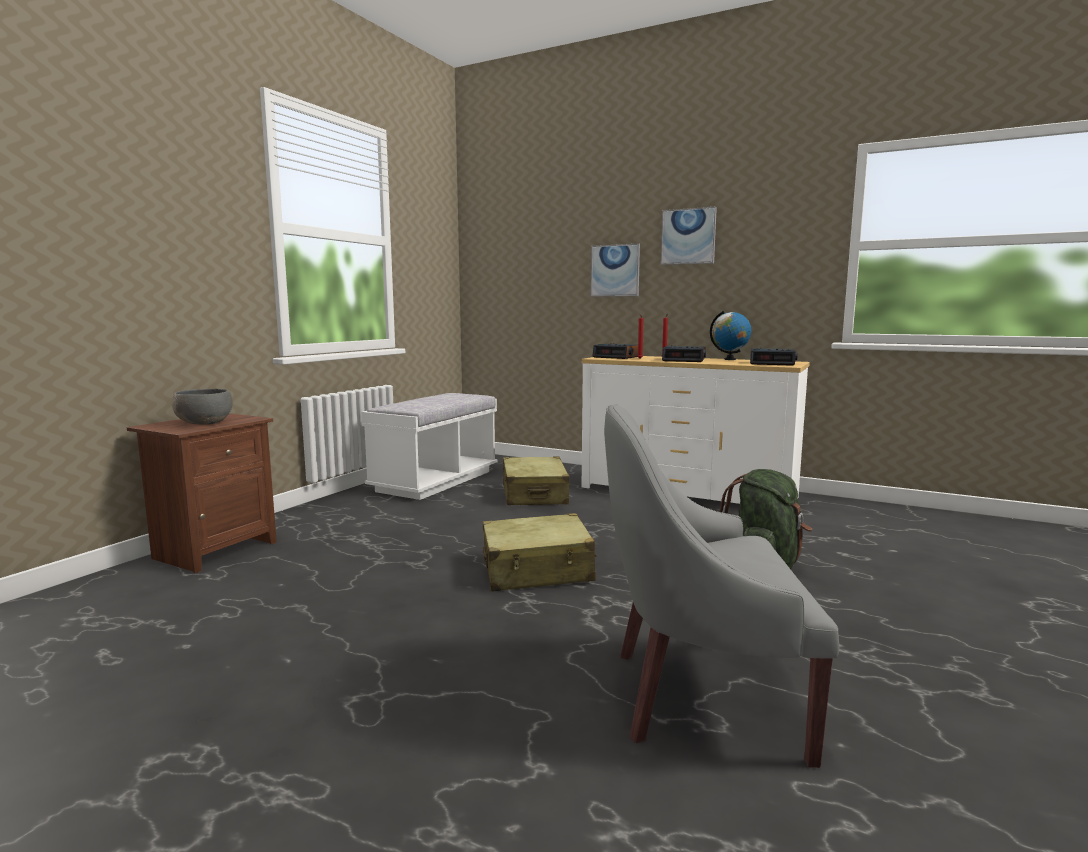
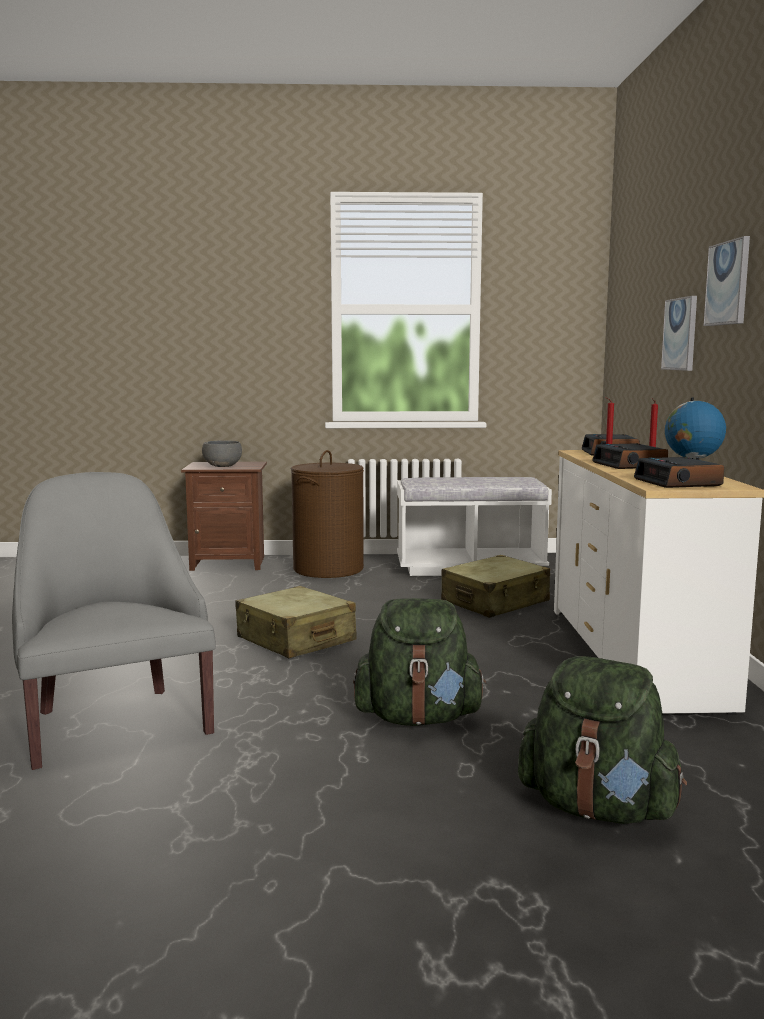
camera: 60 degrees right, 0 degrees up
(338, 518) = (328, 569): none -> brown laundry basket
(923, 557) = (598, 808): none -> green backpack

